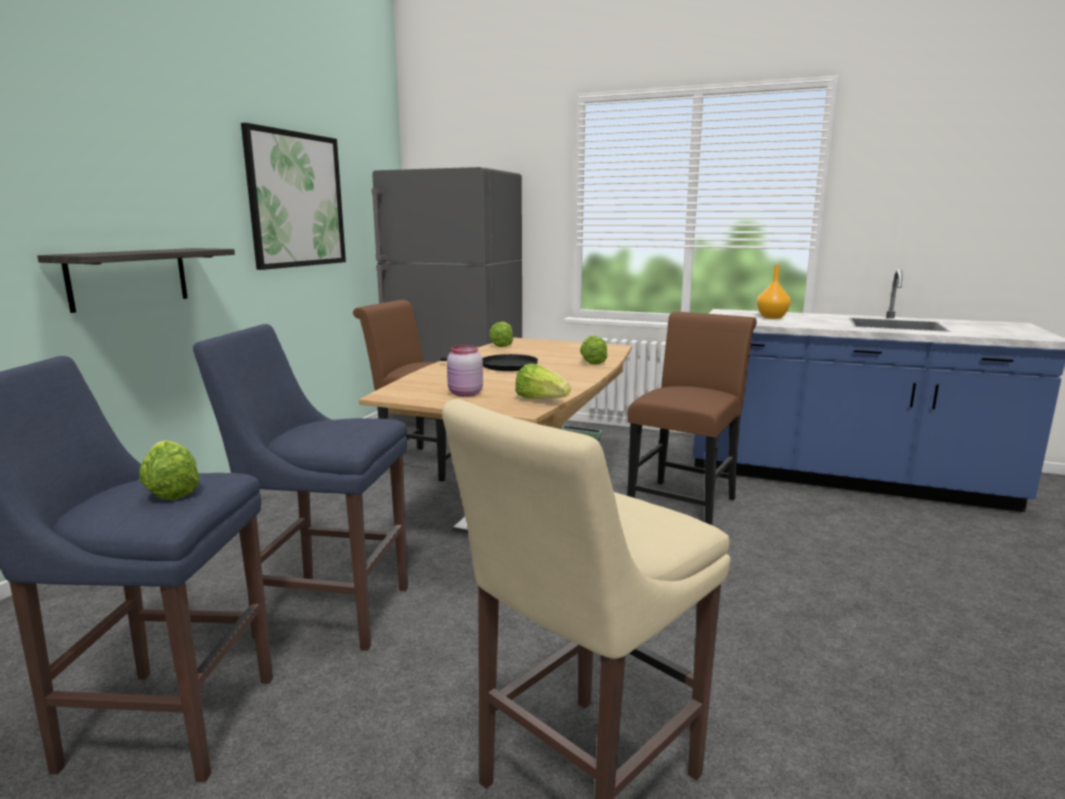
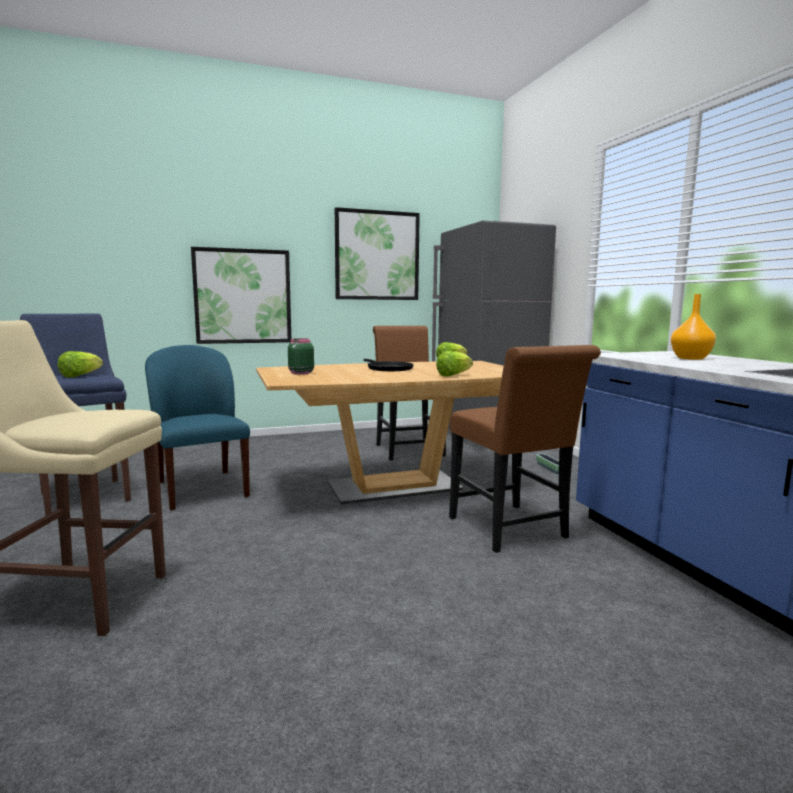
camera: 50 degrees right, 5 degrees down
(129, 278) = (243, 296): shelf -> picture
(327, 610) = (201, 489): blue stool -> blue chair
(464, 394) = (300, 373): pink jar -> green jar
(541, 400) = (314, 381): lettuce -> none
(685, 501) = (512, 531): brown chair -> brown chair turned 75 degrees clockwise

